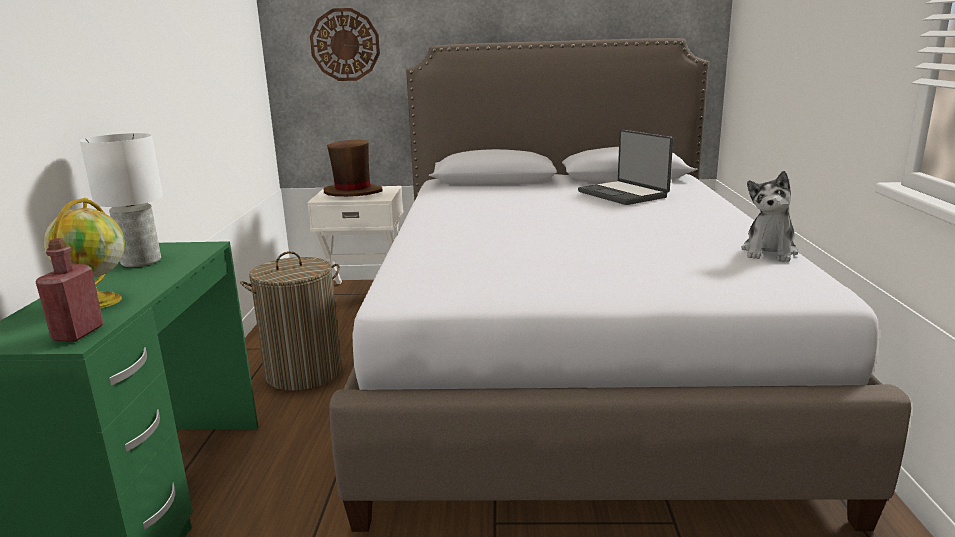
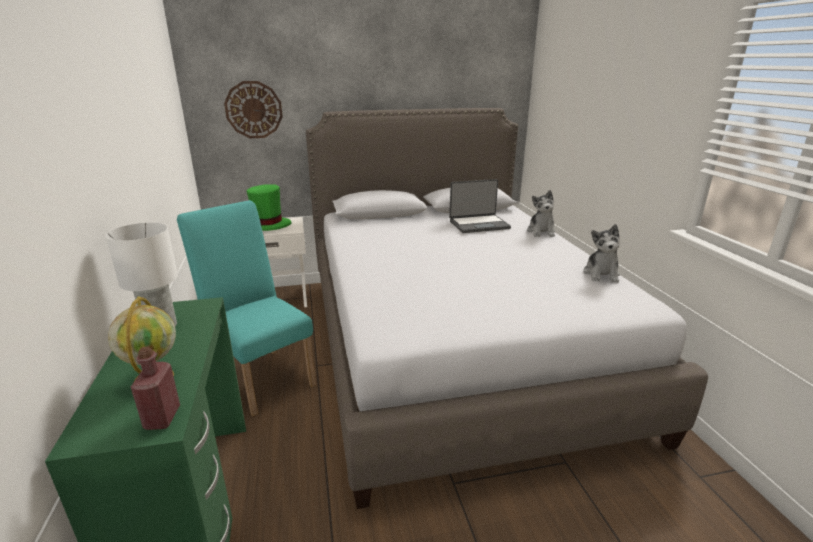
camera: 15 degrees left, 5 degrees up
(303, 372) = (262, 376): laundry basket -> turquoise chair
(353, 192) = (268, 225): brown hat -> green hat
(624, 194) = (478, 224): laptop -> laptop turned 60 degrees counterclockwise
(712, 204) = (541, 231): none -> plush toy

